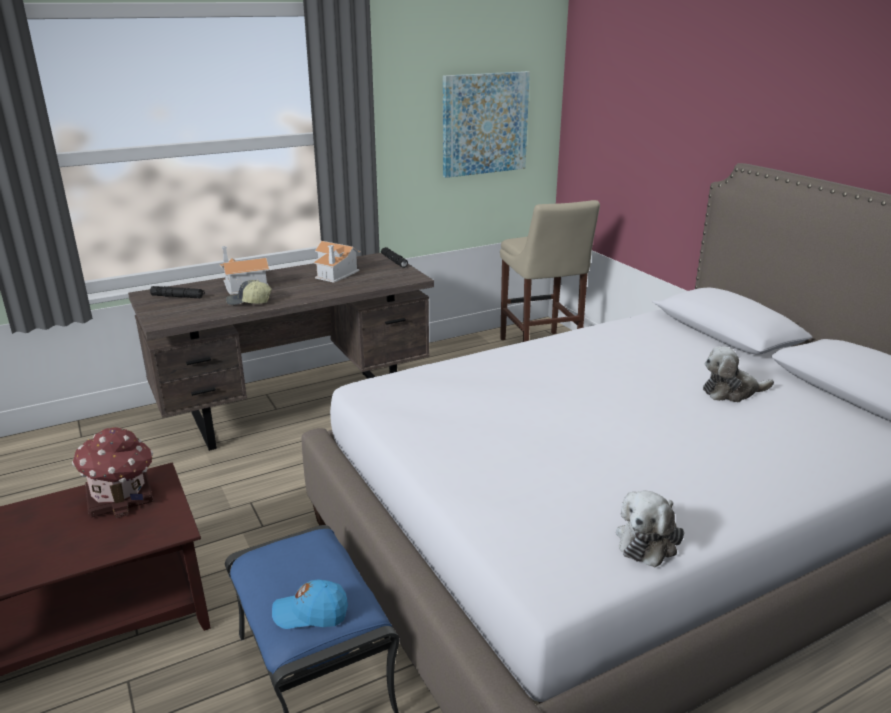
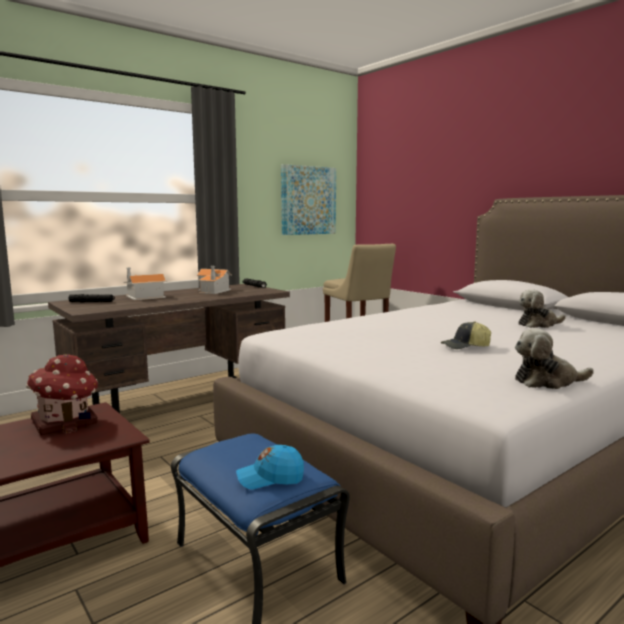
camera: 10 degrees left, 15 degrees down
(249, 302) = (152, 302): cap -> cap (465, 347)
(648, 540) = (547, 381): plush toy -> plush toy turned 60 degrees clockwise

